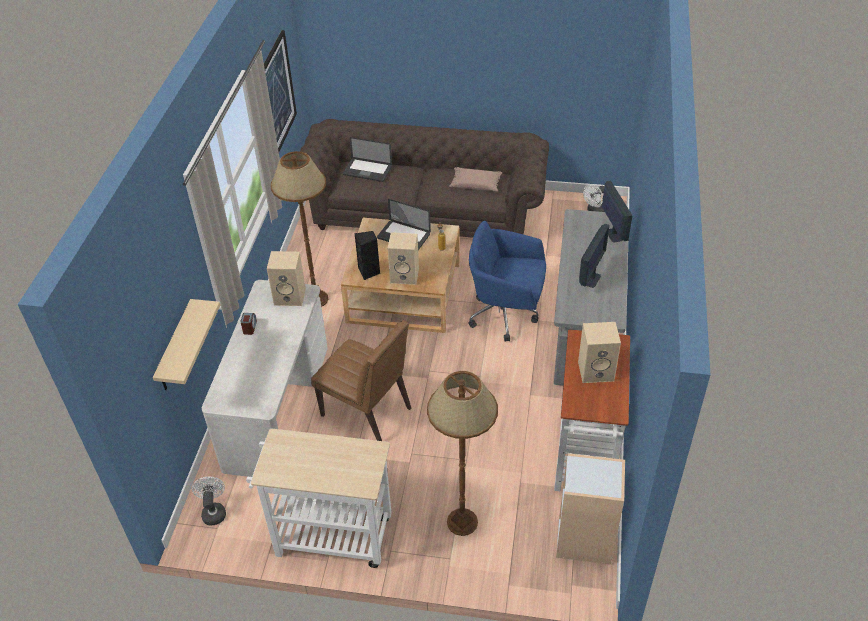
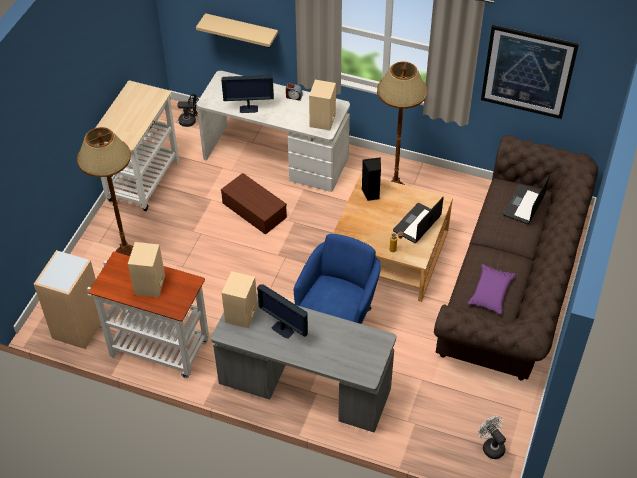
camera: 100 degrees right, 5 degrees up
(213, 511) = (190, 121): white fan -> black fan
(365, 412) = (253, 210): brown chair -> brown storage box
(405, 275) = (360, 218): beige speaker -> beige speaker (241, 315)
(475, 182) = (491, 291): beige pillow -> purple pillow
(613, 234) = (344, 366): monitor -> monitor (249, 109)

